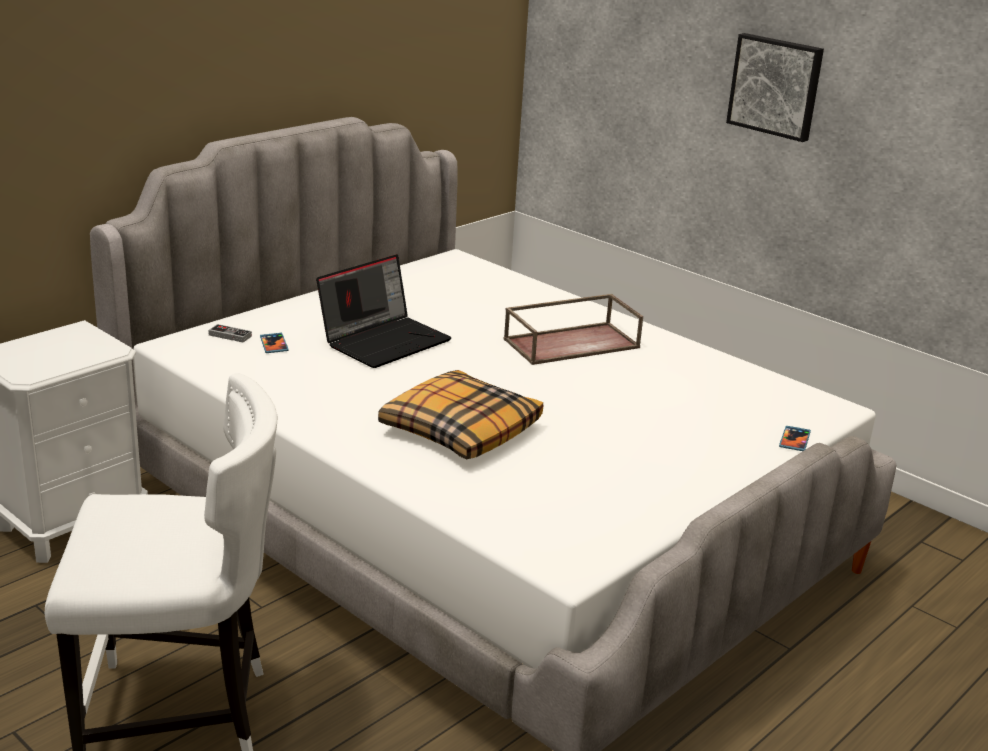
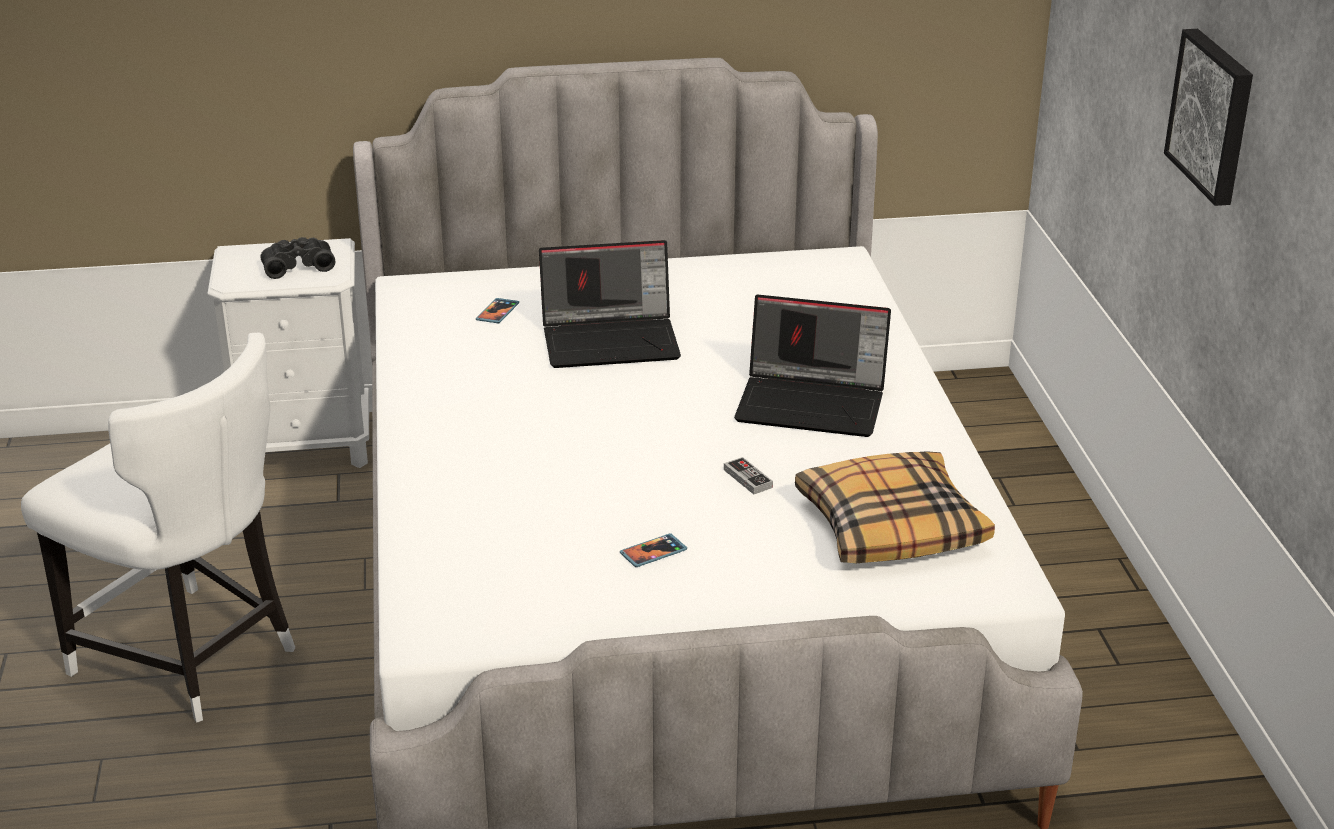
camera: 40 degrees right, 5 degrees up
(69, 349) = (297, 265): none -> black binoculars
(230, 335) = (471, 291): game controller -> game controller (748, 478)
(460, 430) = (538, 463): pillow -> pillow (890, 526)
(572, 343) = (813, 403): brown tray -> laptop
(794, 440) = (887, 606): phone -> phone (653, 552)

